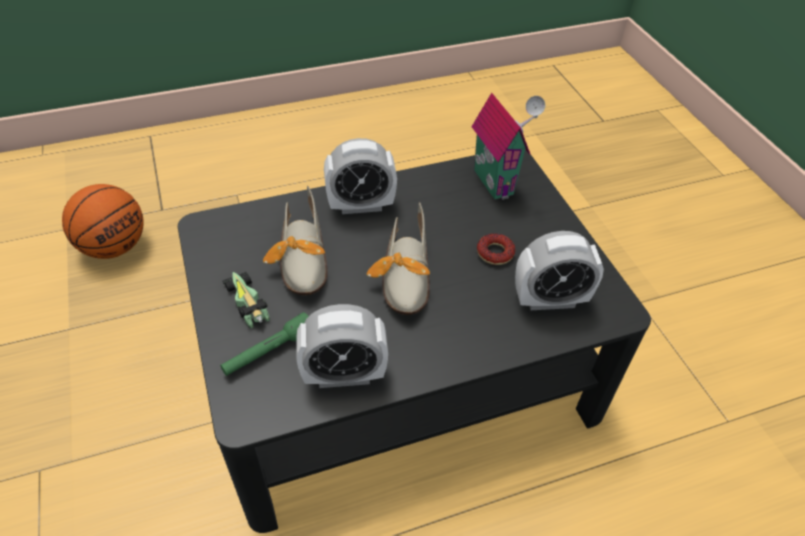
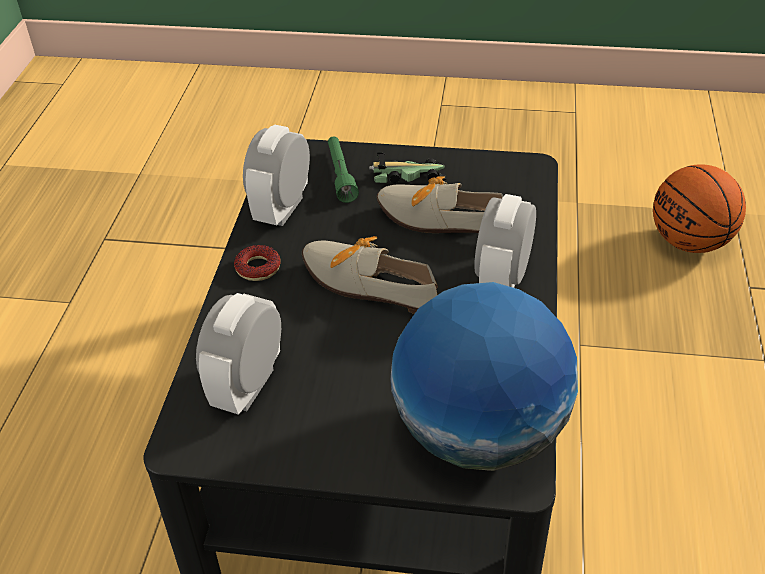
camera: 120 degrees right, 5 degrees down
(495, 253) = (349, 370): donut -> donut (258, 268)
(496, 182) = (479, 433): toy house -> globe

